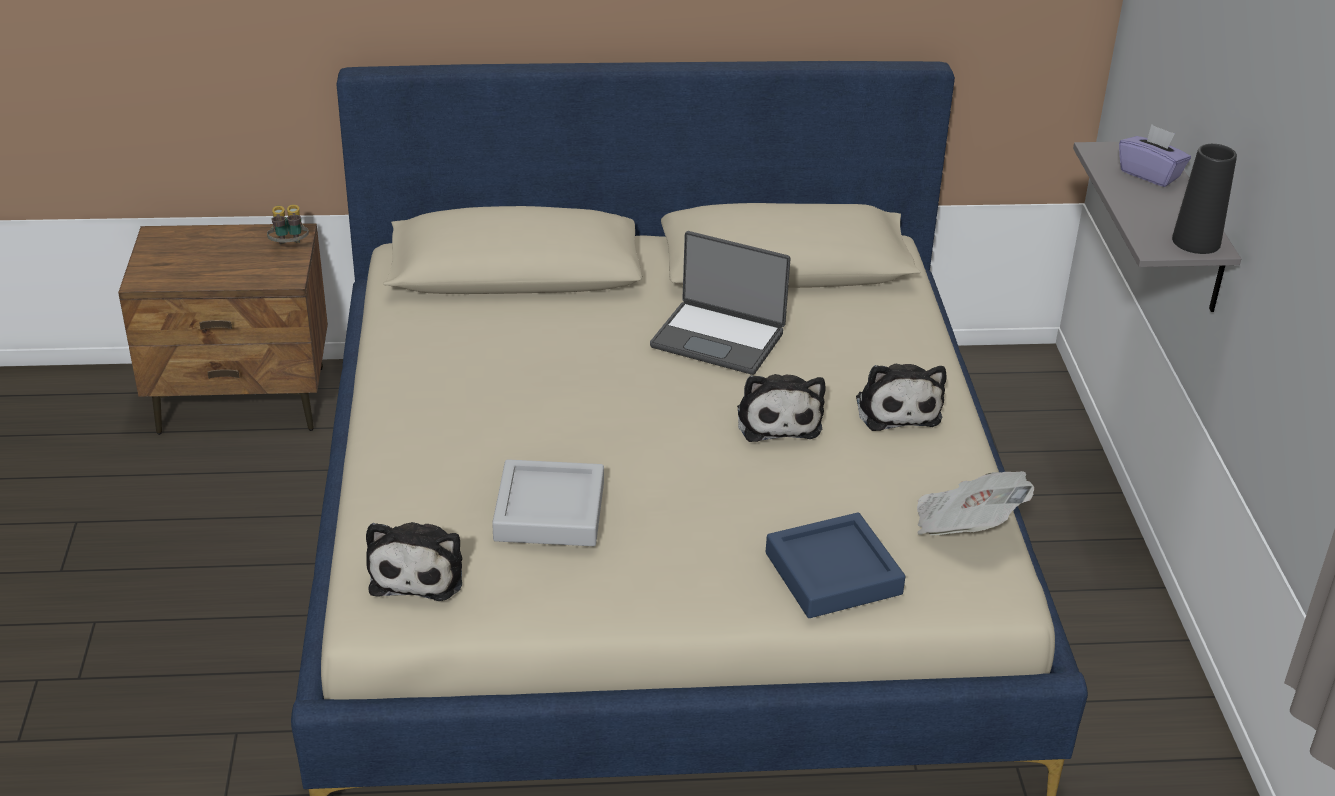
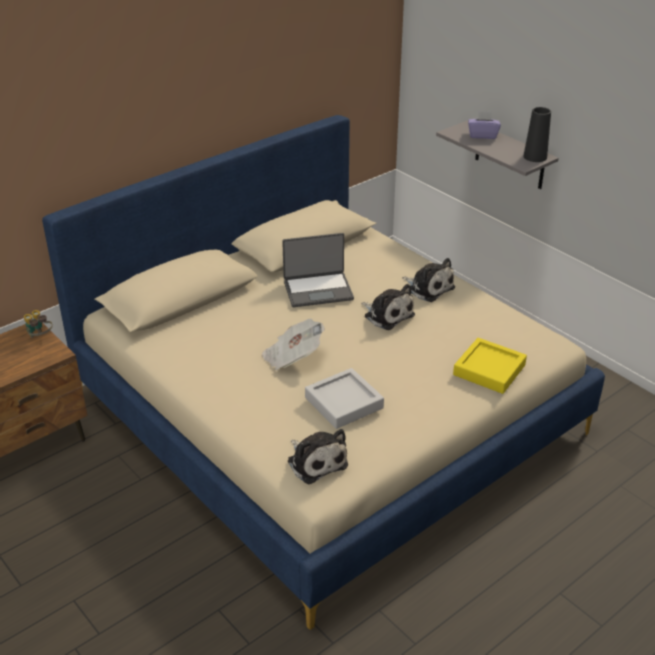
camera: 35 degrees left, 0 degrees up
(833, 573) = (489, 370): blue tray -> yellow tray
(966, 526) = (514, 325): newspaper -> newspaper (292, 357)

